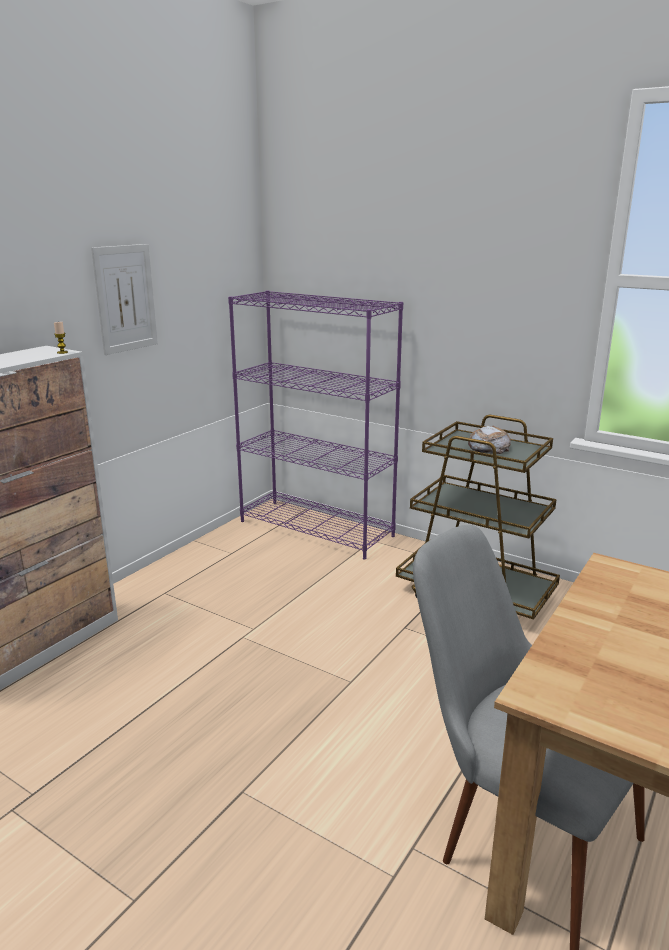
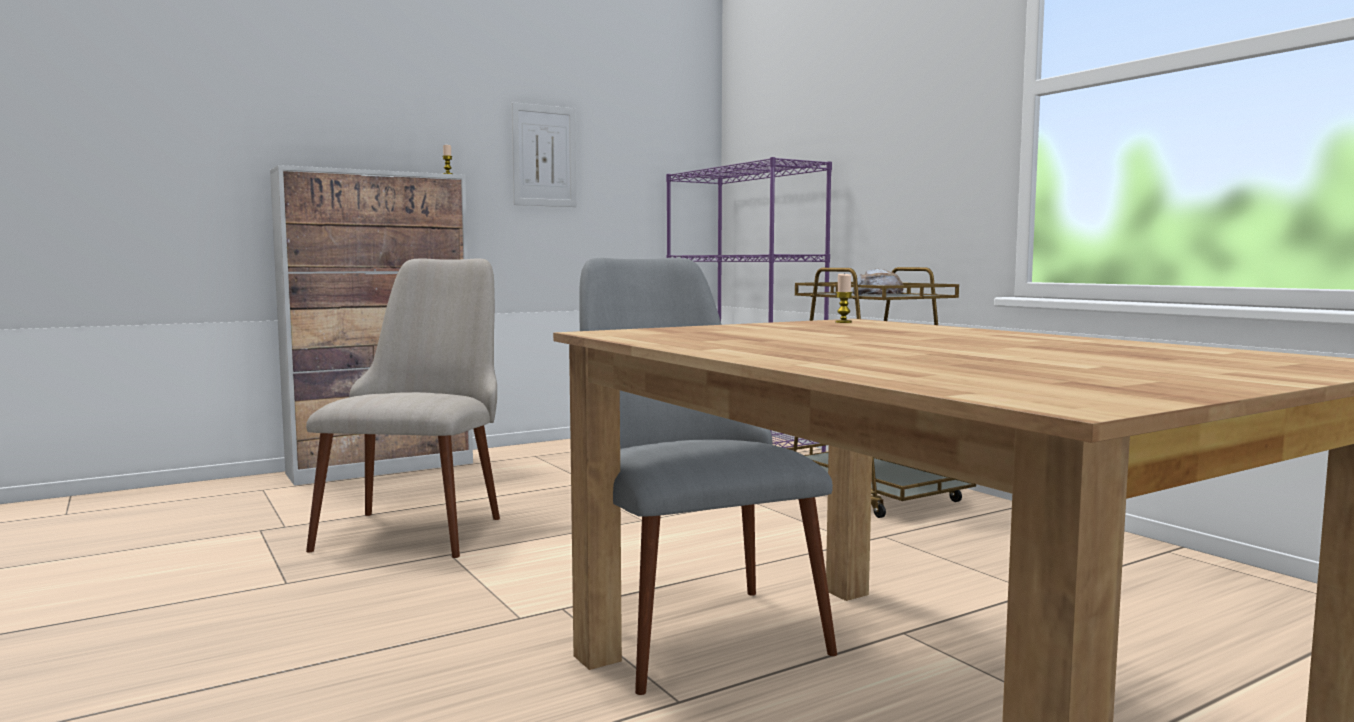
camera: 25 degrees right, 15 degrees down
(169, 747) = (421, 524): none -> beige chair
(620, 580) = (843, 322): none -> candle

